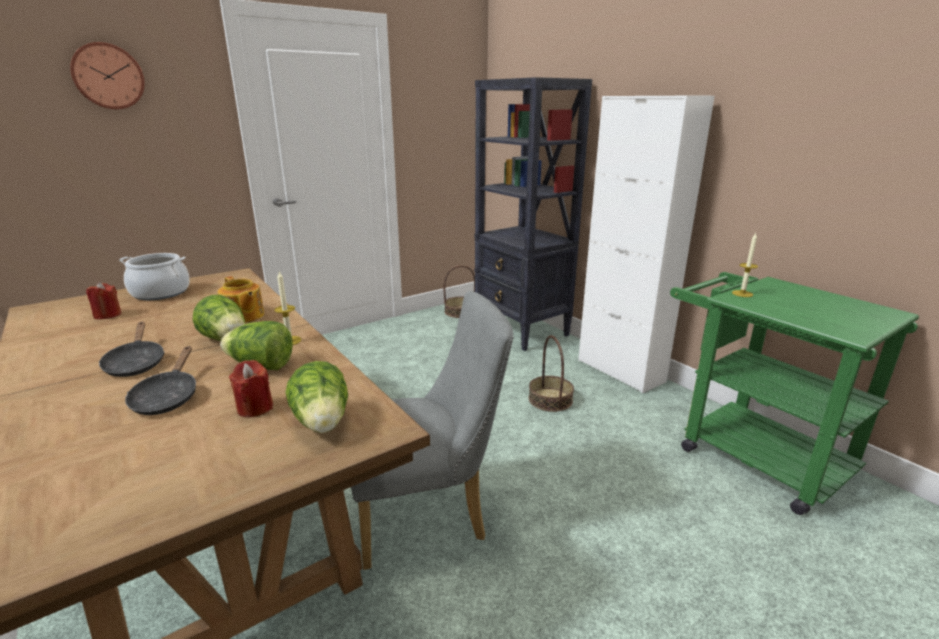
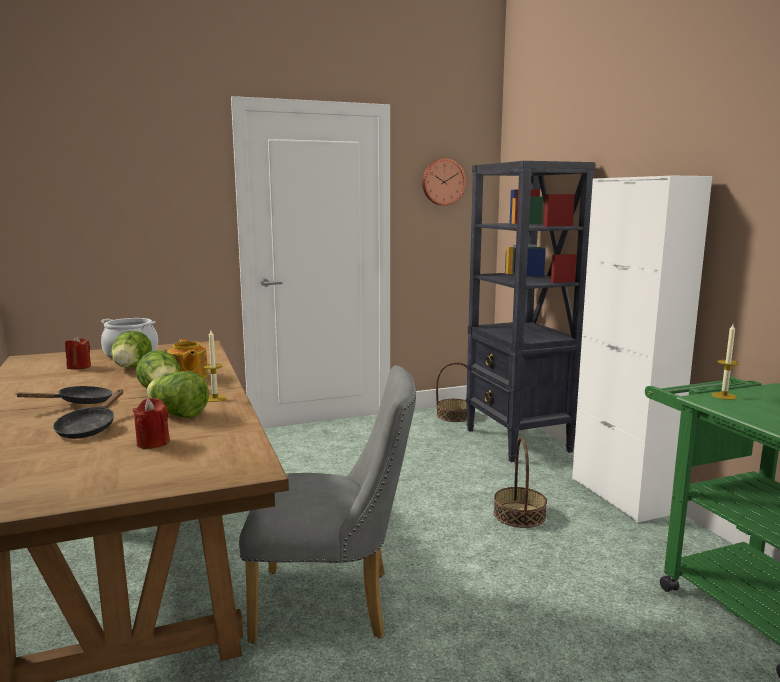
camera: 15 degrees right, 10 degrees down
(108, 76) = (127, 164): wall clock -> wall clock (442, 182)
(136, 363) = (80, 403): black frying pan -> black frying pan turned 120 degrees counterclockwise
(323, 423) = (201, 460): lettuce -> lettuce (131, 368)

